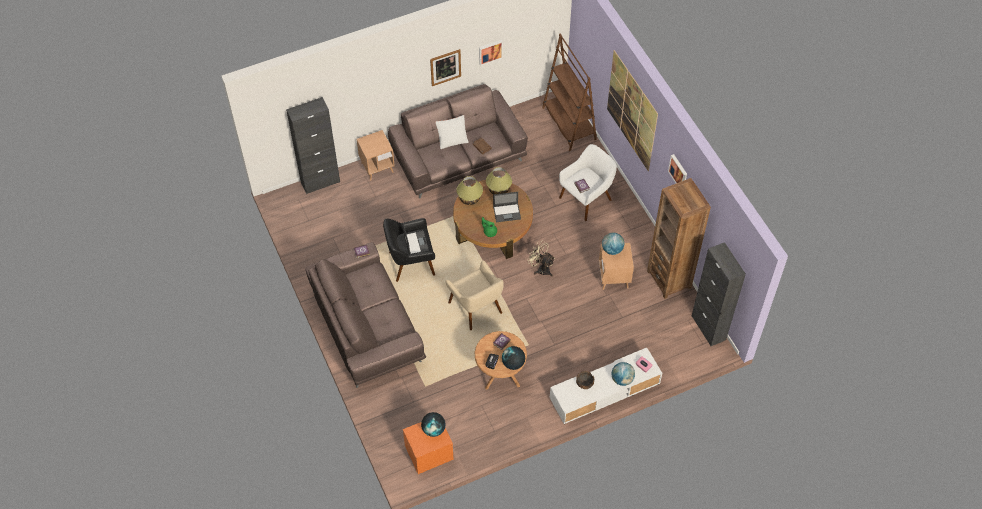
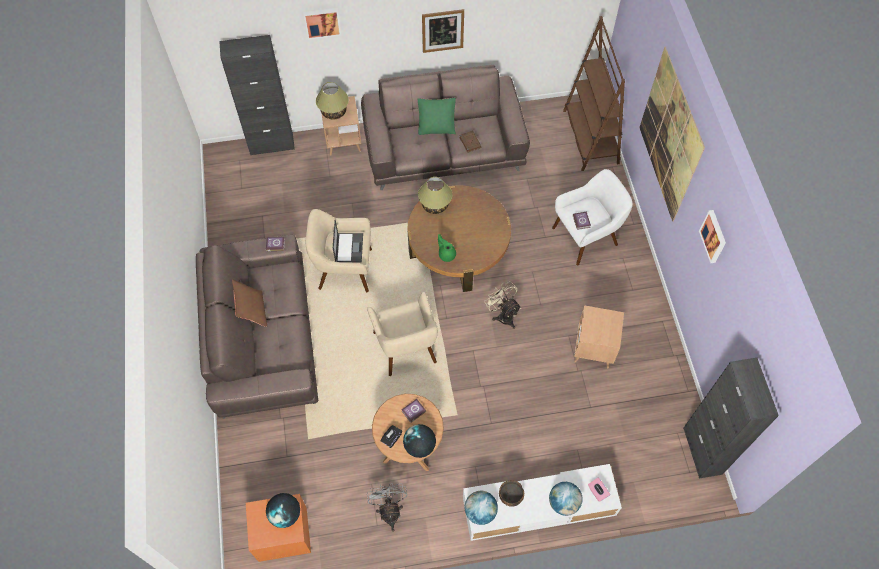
camera: 15 degrees right, 5 degrees up
(359, 303) = (252, 310): none -> brown pillow
(411, 263) = (344, 269): black armchair -> beige armchair
(452, 139) = (436, 126): white pillow -> green pillow
(490, 51) = (505, 22): picture -> picture (322, 22)
(498, 189) = (474, 201): table lamp -> table lamp (333, 112)
(500, 419) = (389, 511): none -> grey fan
(507, 212) = (476, 234): laptop -> none
(612, 249) = (597, 316): globe -> globe (480, 511)
(669, 279) = (665, 369): brown bookcase -> none

